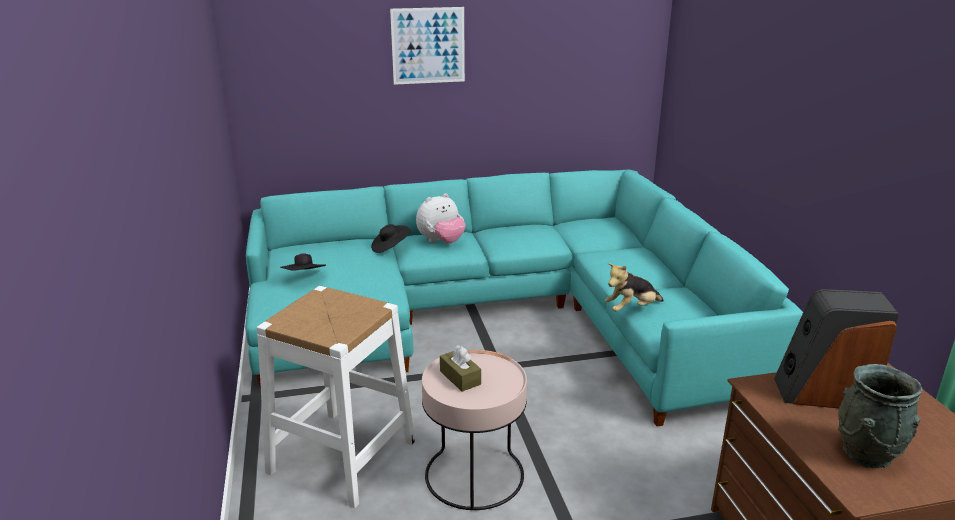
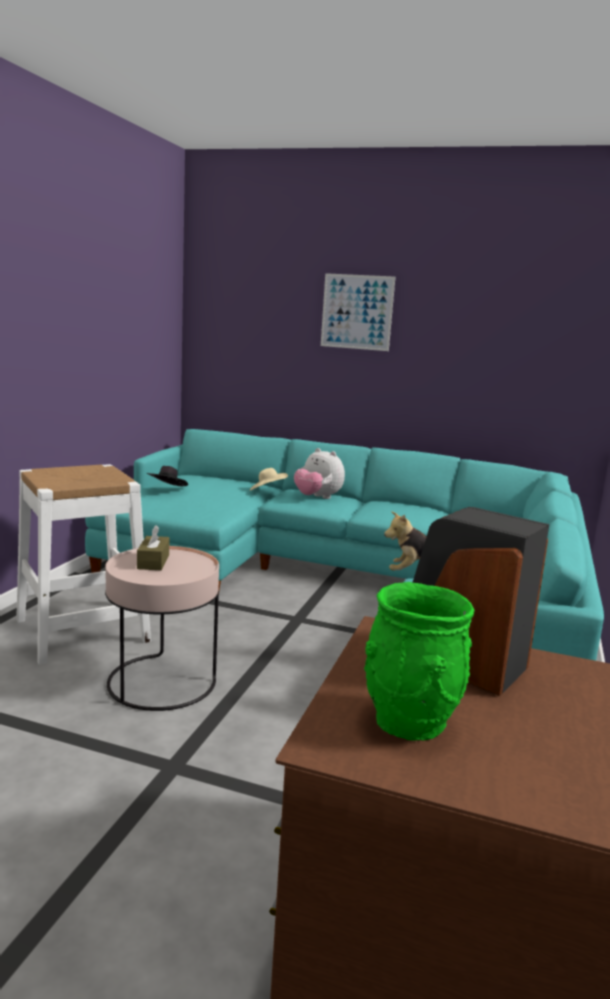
camera: 30 degrees right, 10 degrees down
(390, 248) = (267, 491): black hat -> beige hat
(441, 242) = (317, 498): plush toy -> plush toy turned 45 degrees clockwise
(868, 454) = (410, 722): grey vase -> green vase

